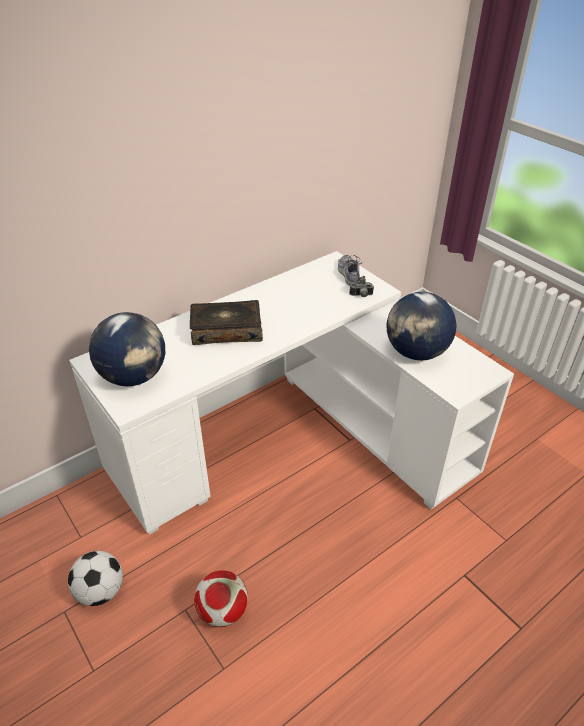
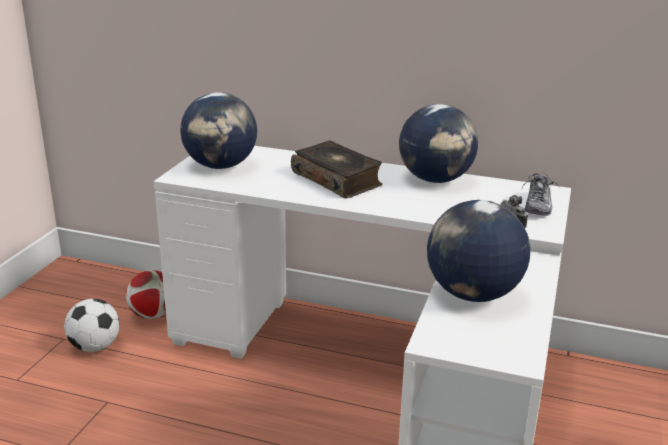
camera: 55 degrees right, 15 degrees down
(222, 611) = (121, 425): football -> football (153, 315)
(274, 291) = (435, 180): none -> globe
(349, 274) = (538, 206): shoe -> shoe turned 150 degrees clockwise

